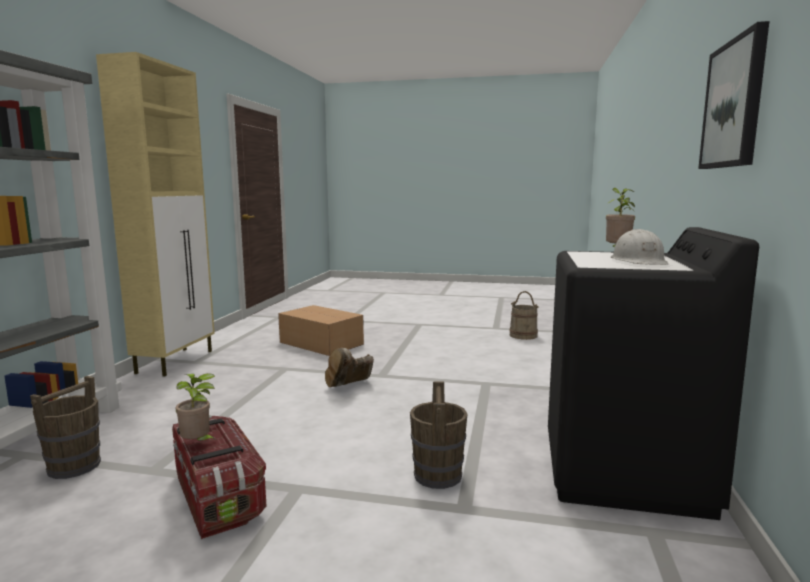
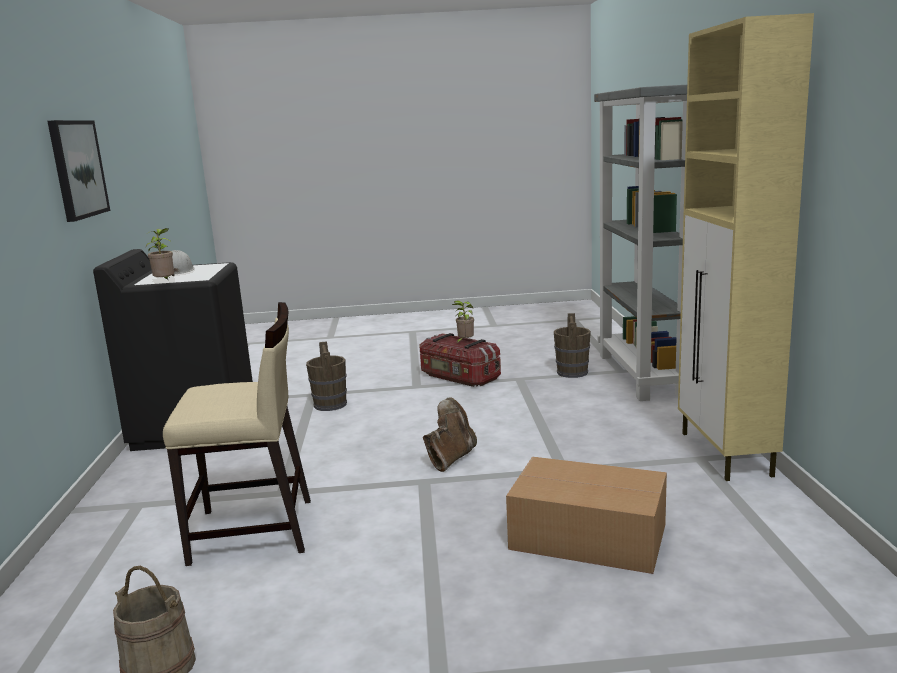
camera: 165 degrees right, 5 degrees up
(500, 366) = (254, 531): none -> beige chair

